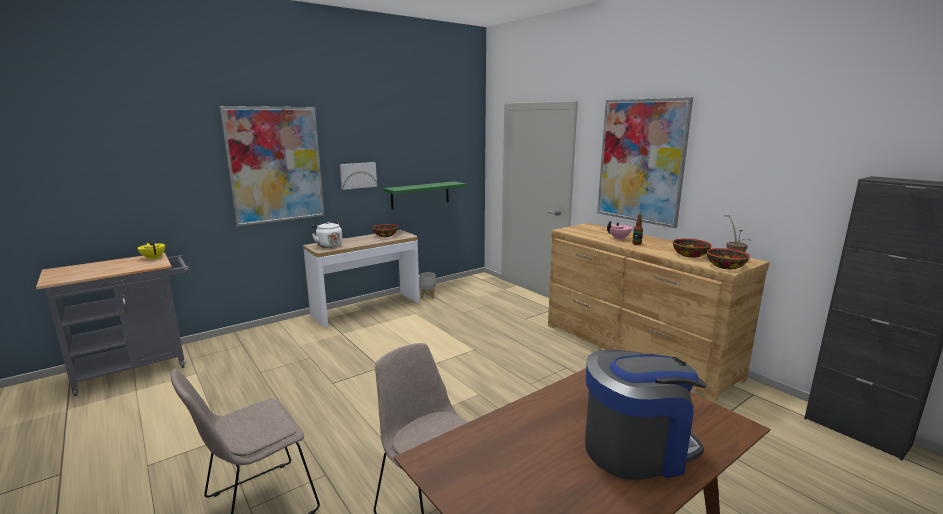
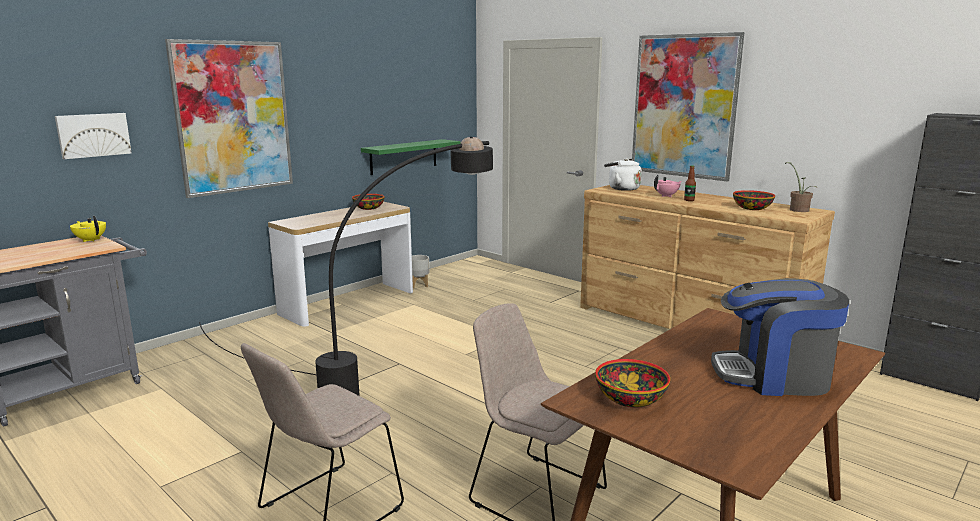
camera: 10 degrees left, 0 degrees up
(328, 245) = (303, 221): white kettle -> white kettle (622, 188)
(356, 381) = (377, 380): none -> black floor lamp
(358, 175) = (331, 131): picture -> picture (93, 135)
(637, 448) = (773, 376): coffee machine -> coffee machine turned 150 degrees counterclockwise
(725, 266) = (794, 216): bowl -> bowl (630, 399)

